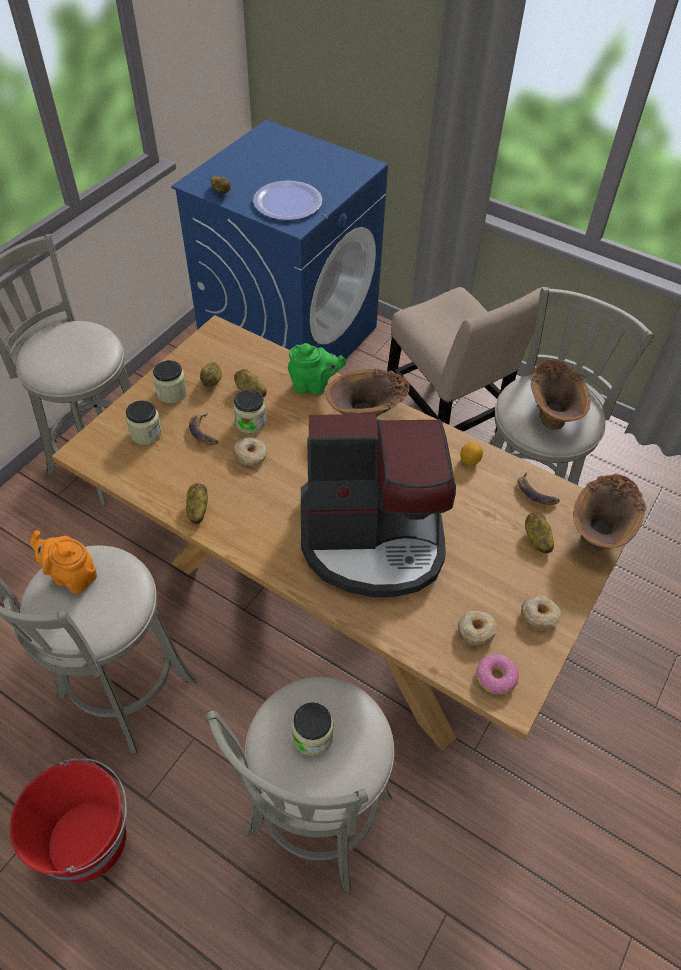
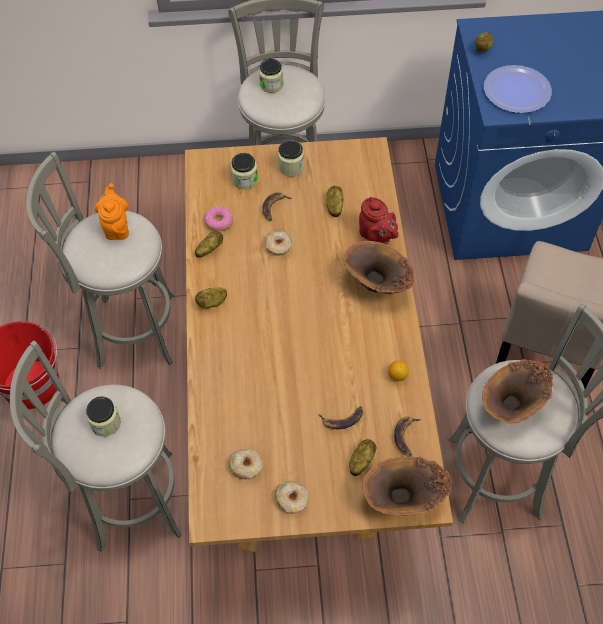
camera: 55 degrees right, 5 degrees up
(212, 381) = (323, 180): potato -> potato (212, 303)
(251, 422) = (307, 226): jar -> jar (271, 85)
(314, 386) = (376, 237): green teapot -> red teapot
(373, 538) = (272, 359): coffee machine -> none
(482, 525) = (342, 419): none -> banana
(495, 678) = (218, 499): donut -> donut (219, 222)

